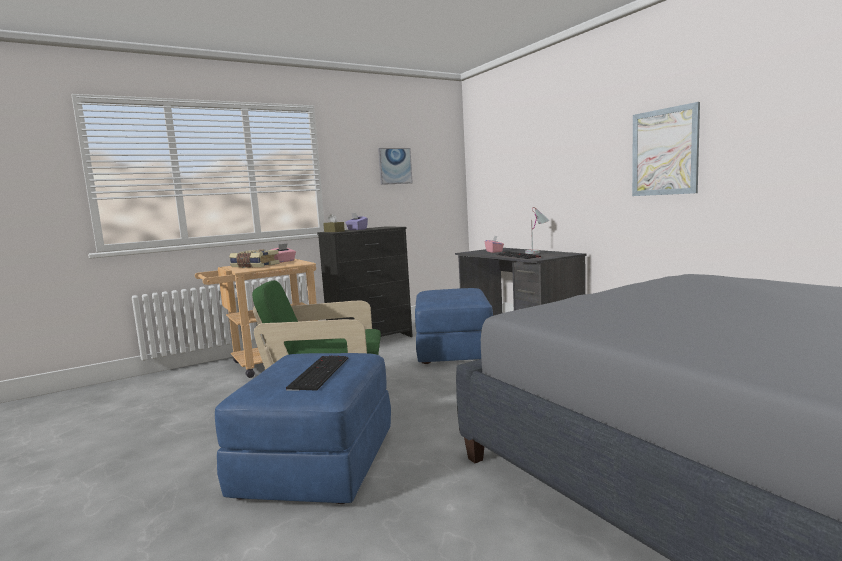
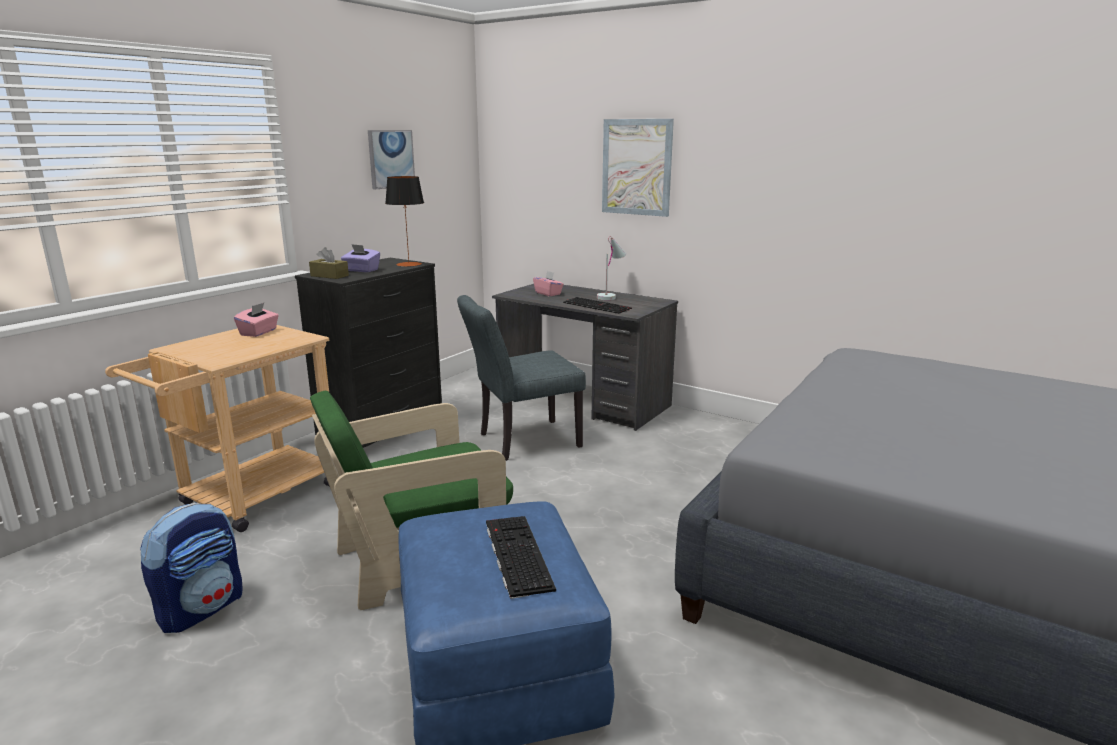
camera: 25 degrees left, 10 degrees up
(198, 408) = (202, 608): none -> backpack
(254, 266) = (224, 349): book -> none
(389, 227) = (409, 264): none -> table lamp
(453, 350) = (521, 441): blue ottoman -> grey chair
(664, 152) = (796, 186): picture -> picture (636, 167)

